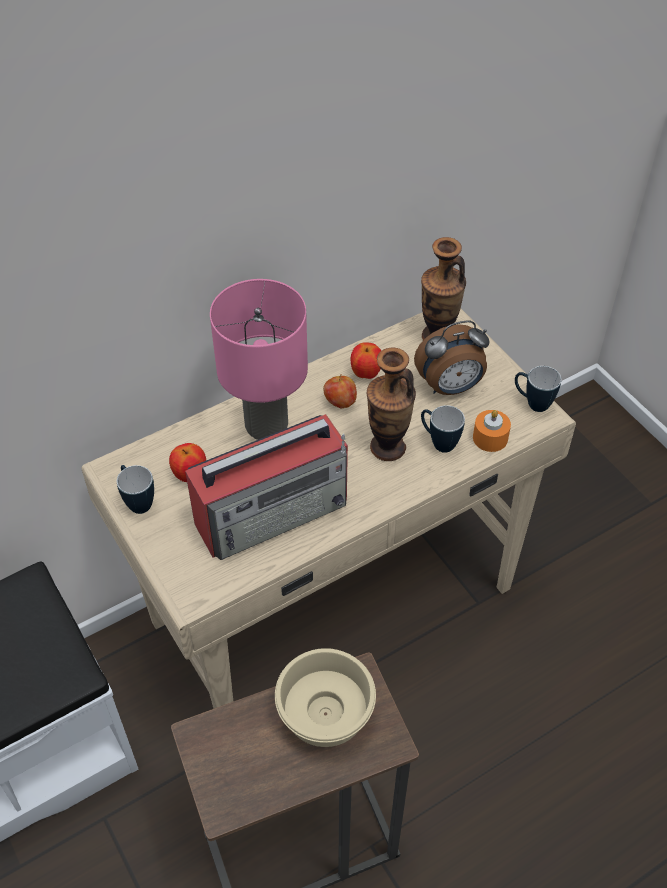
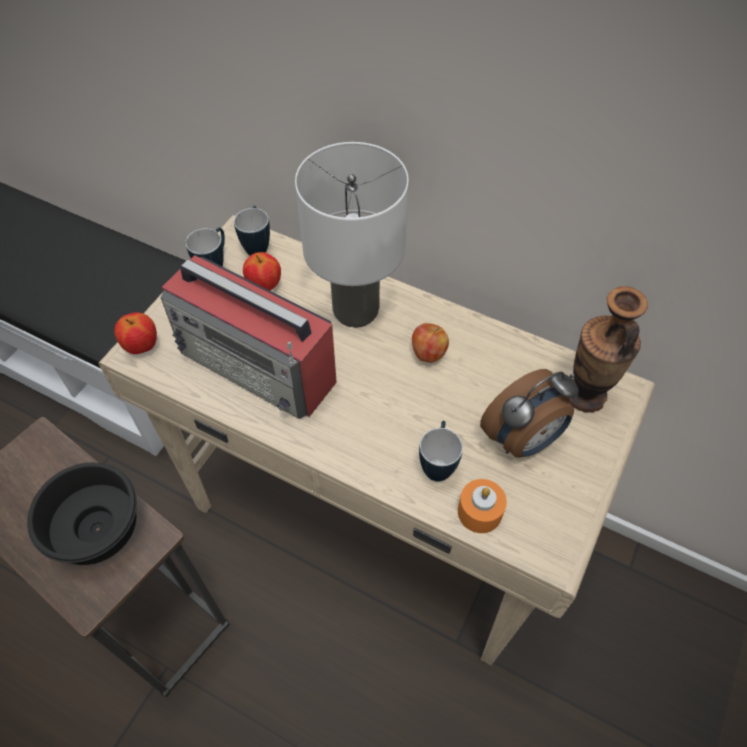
camera: 60 degrees right, 5 degrees up
(268, 426) = (358, 313): pink table lamp -> white table lamp
(322, 716) = (94, 528): beige bowl -> black bowl
(366, 373) = (482, 356): apple -> apple (142, 346)
(387, 447) = (398, 420): vase -> none
(450, 387) = (523, 440): alarm clock -> alarm clock turned 75 degrees counterclockwise
(532, 403) = (564, 533): mug -> mug (257, 246)

